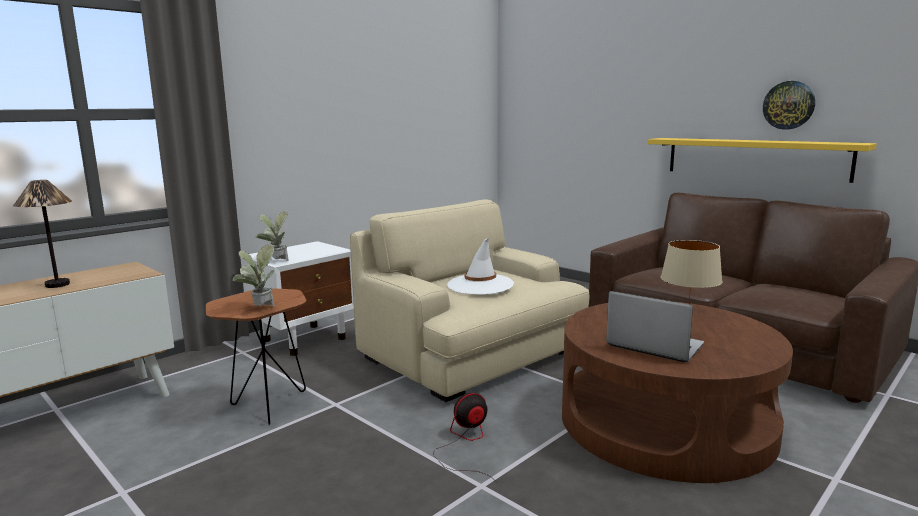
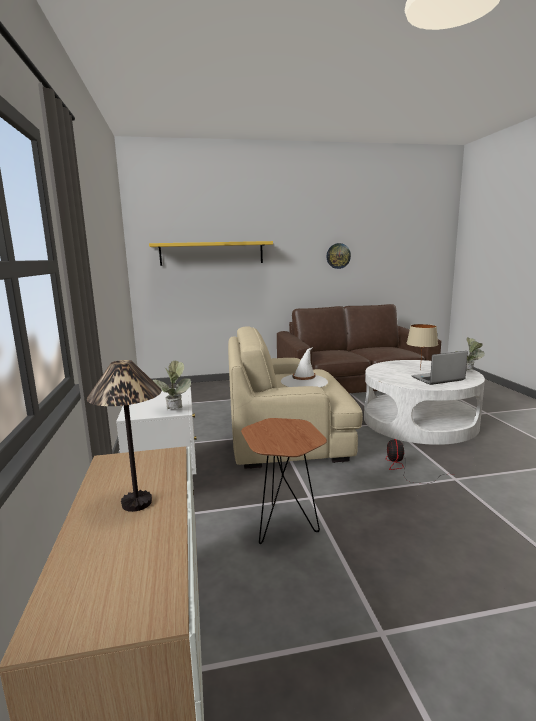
camera: 55 degrees left, 0 degrees up
(259, 309) = (307, 435): potted plant -> potted plant (469, 372)
(665, 421) = (419, 421): brown coffee table -> white coffee table
(754, 158) = (324, 285): yellow shelf -> yellow shelf (212, 253)

